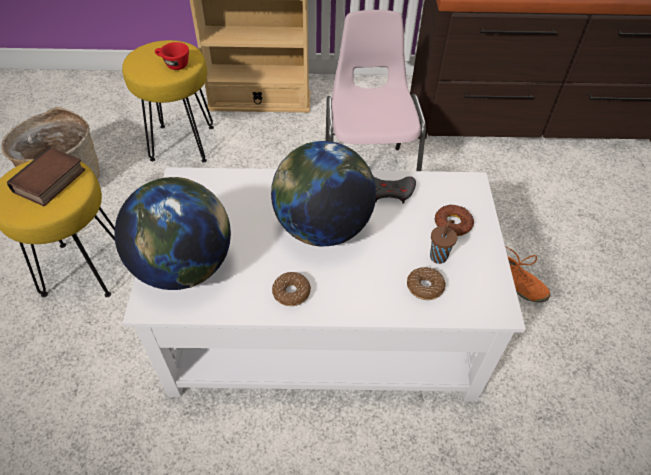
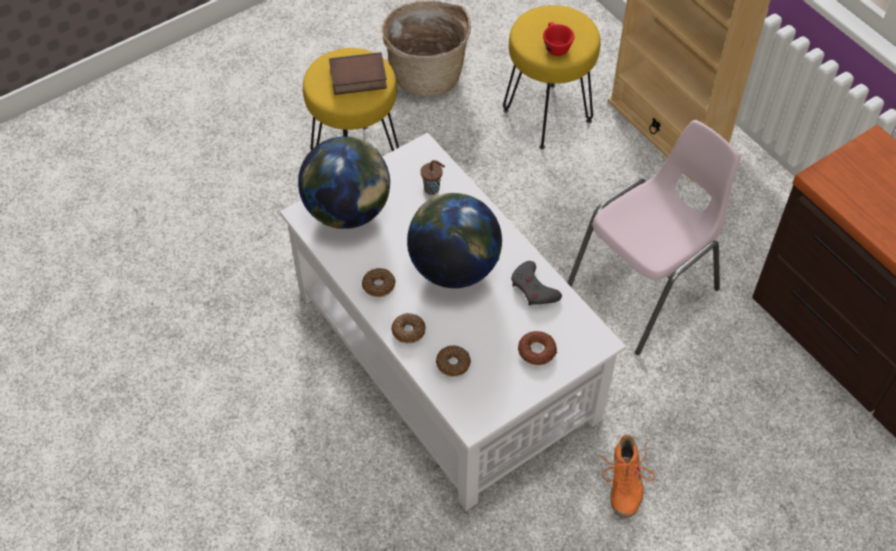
camera: 55 degrees right, 5 degrees up
(362, 299) = (408, 331): none -> donut
(439, 256) = (492, 358): brown cup -> brown cup (433, 189)

